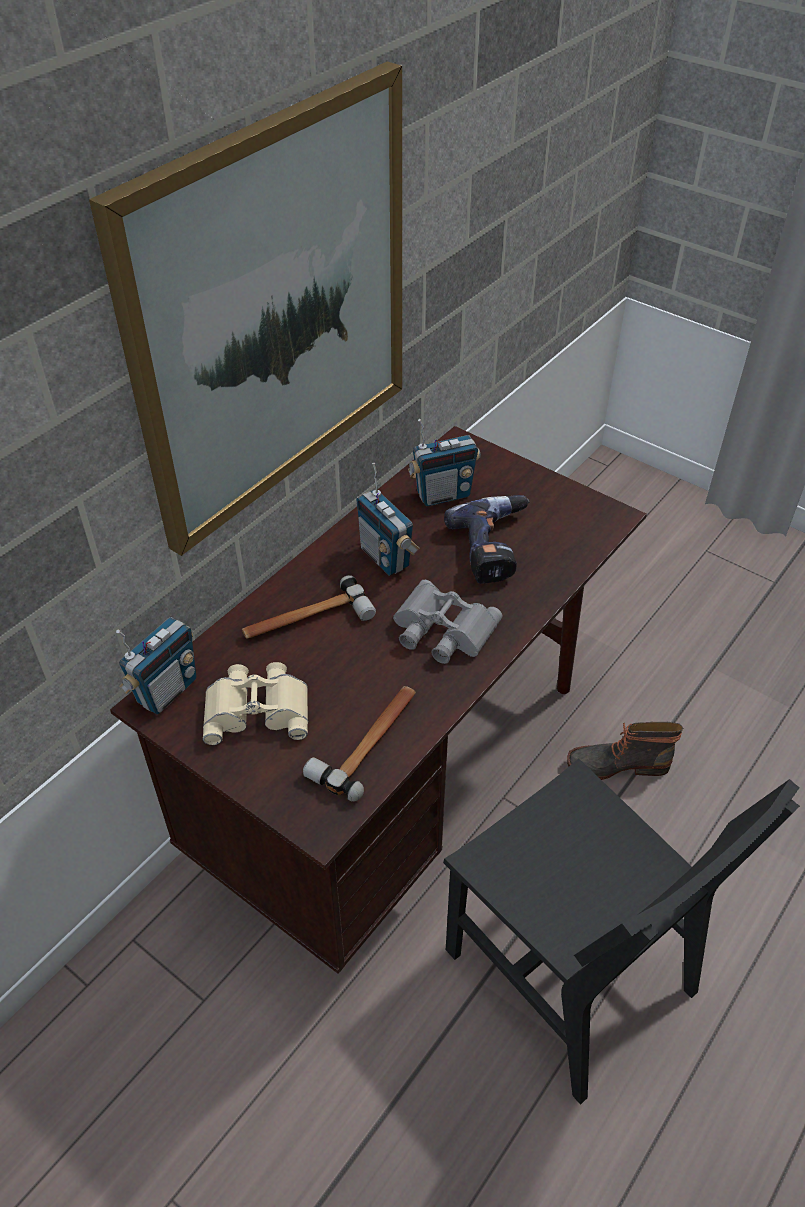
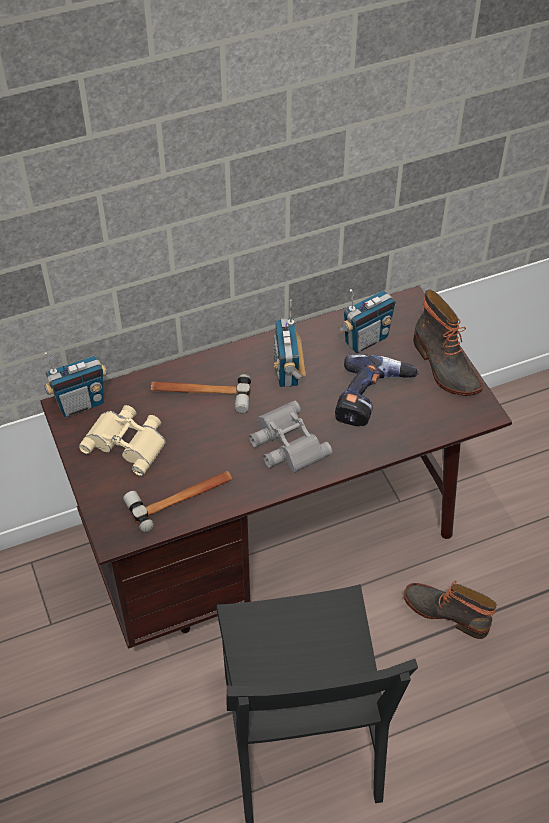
camera: 30 degrees right, 5 degrees up
(274, 312) = (229, 173): picture -> none
(443, 494) = (365, 339): radio -> radio turned 45 degrees counterclockwise
(541, 489) = (444, 367): none -> boot

